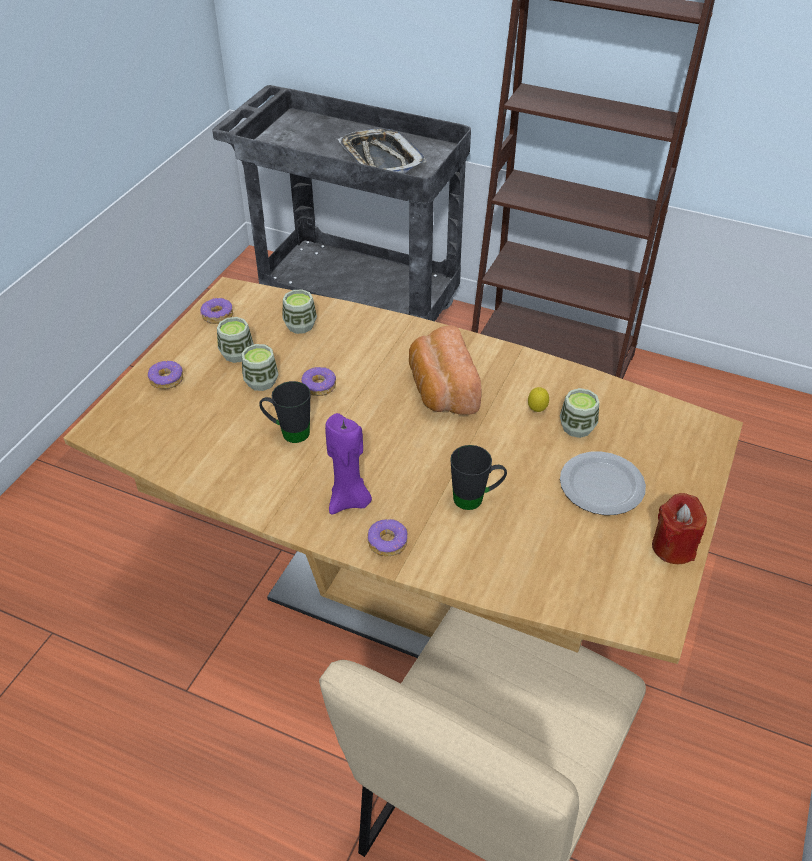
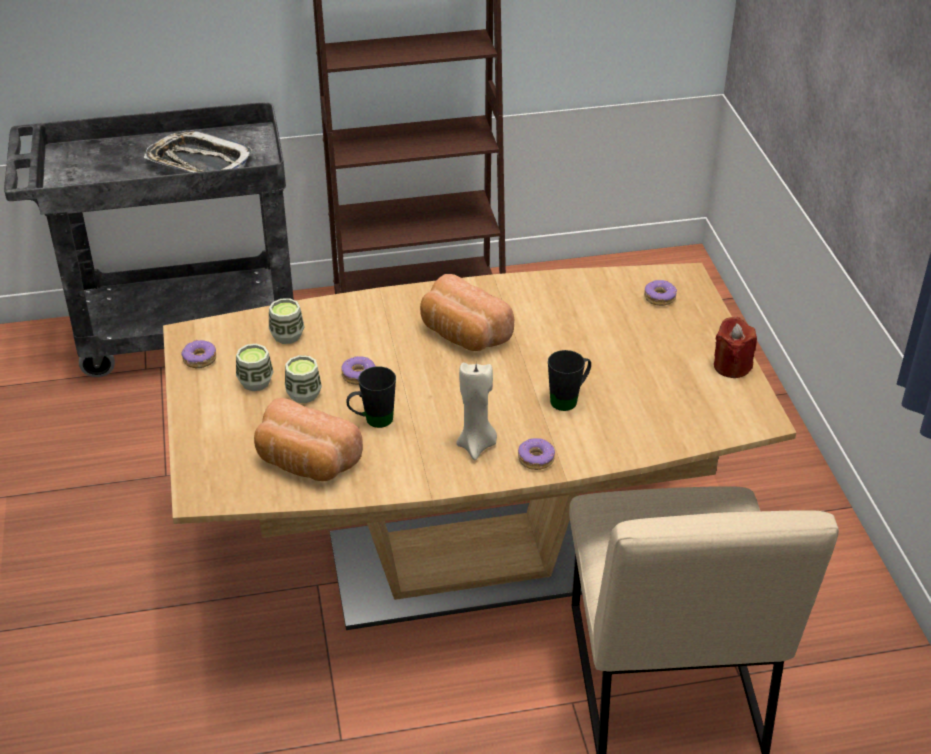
camera: 35 degrees left, 5 degrees down
(167, 379) = (215, 430): donut -> donut (659, 297)
(200, 443) = (305, 463): none -> bread
(349, 501) = (477, 445): purple candle -> beige candle
(537, 410) = (551, 317): lemon -> none
(577, 427) = (592, 316): cup -> none
(600, 486) = (648, 350): plate -> none

